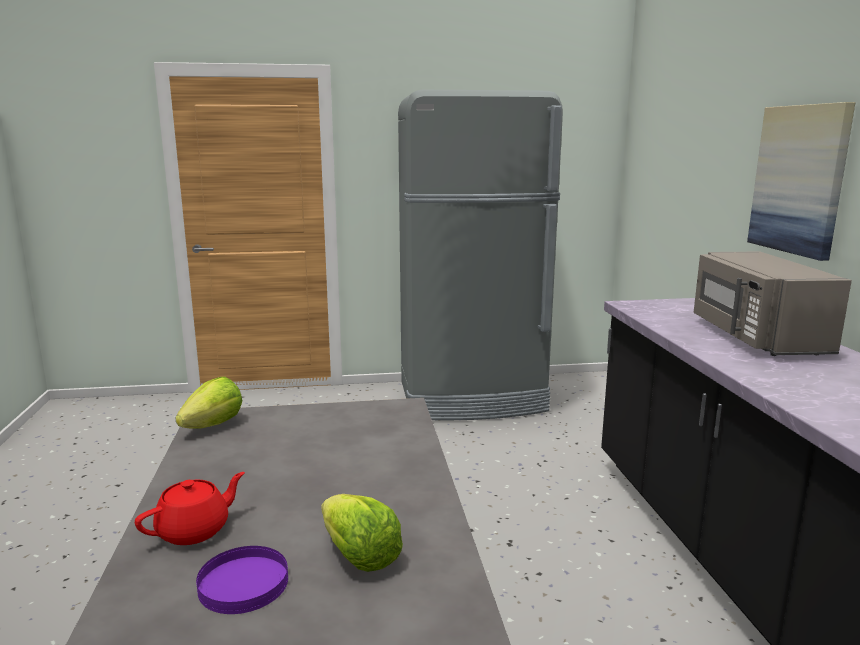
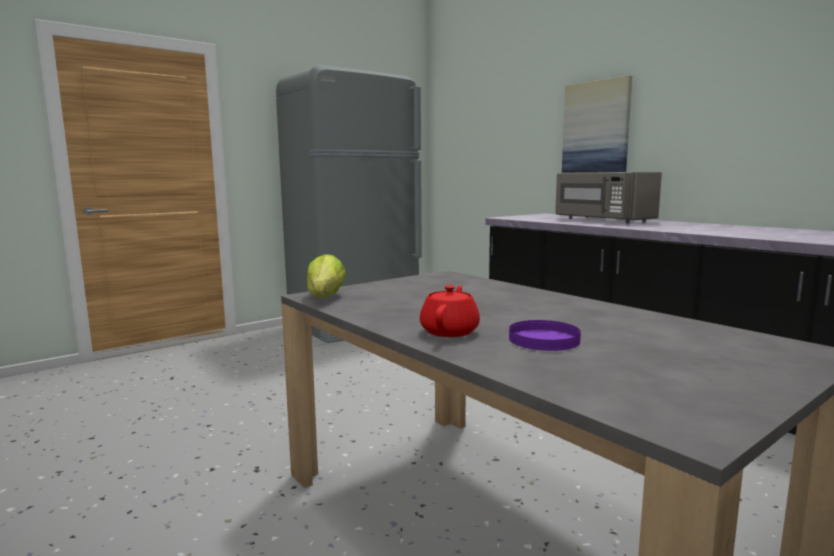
camera: 30 degrees left, 5 degrees down
(359, 556) = (580, 319): lettuce -> none

